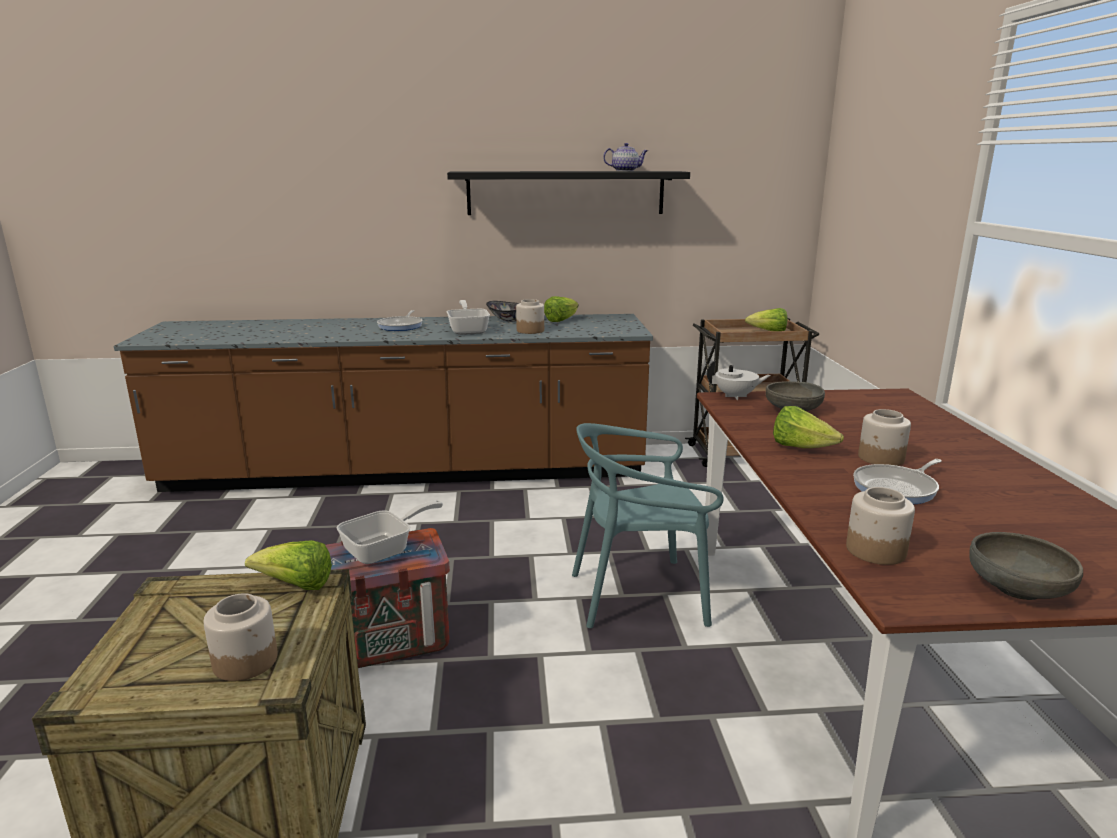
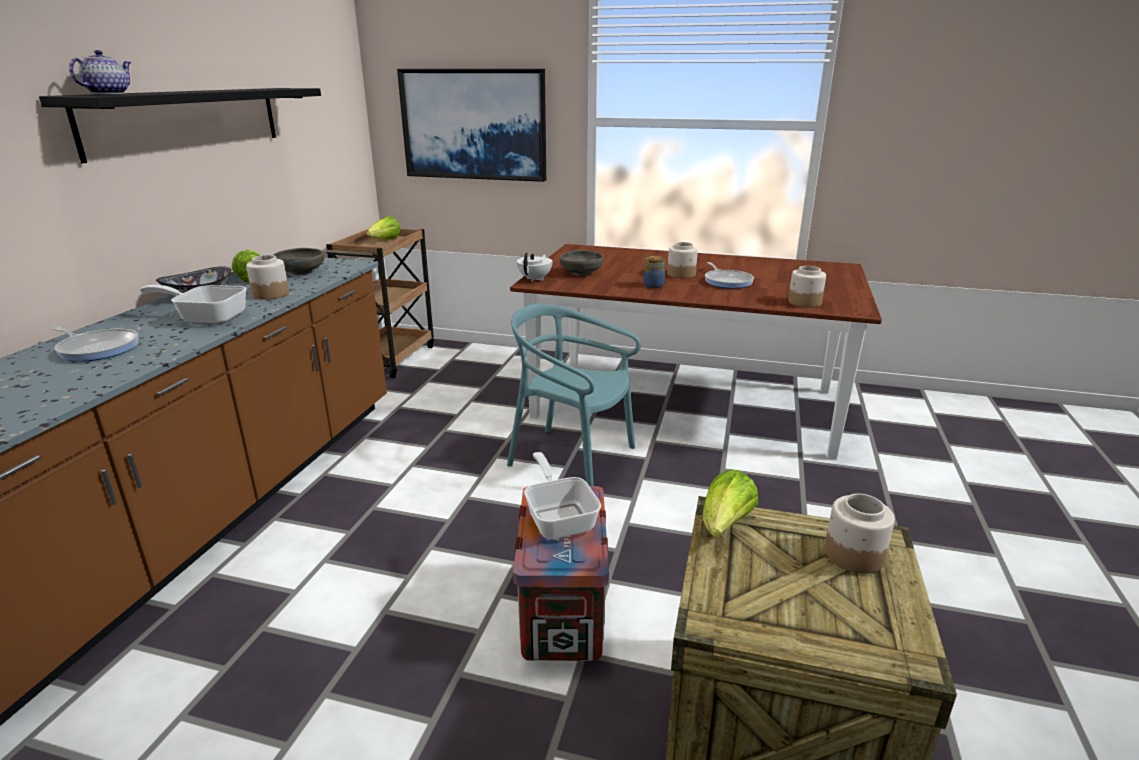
camera: 70 degrees left, 5 degrees up
(625, 171) = (249, 89): teapot -> teapot (109, 94)
(639, 595) = (572, 459): turquoise chair -> turquoise chair turned 105 degrees clockwise
(801, 448) = (652, 285): lettuce -> jar
(880, 220) = (474, 124): none -> picture
(1017, 588) = (846, 290): grey bowl -> grey bowl (301, 272)

